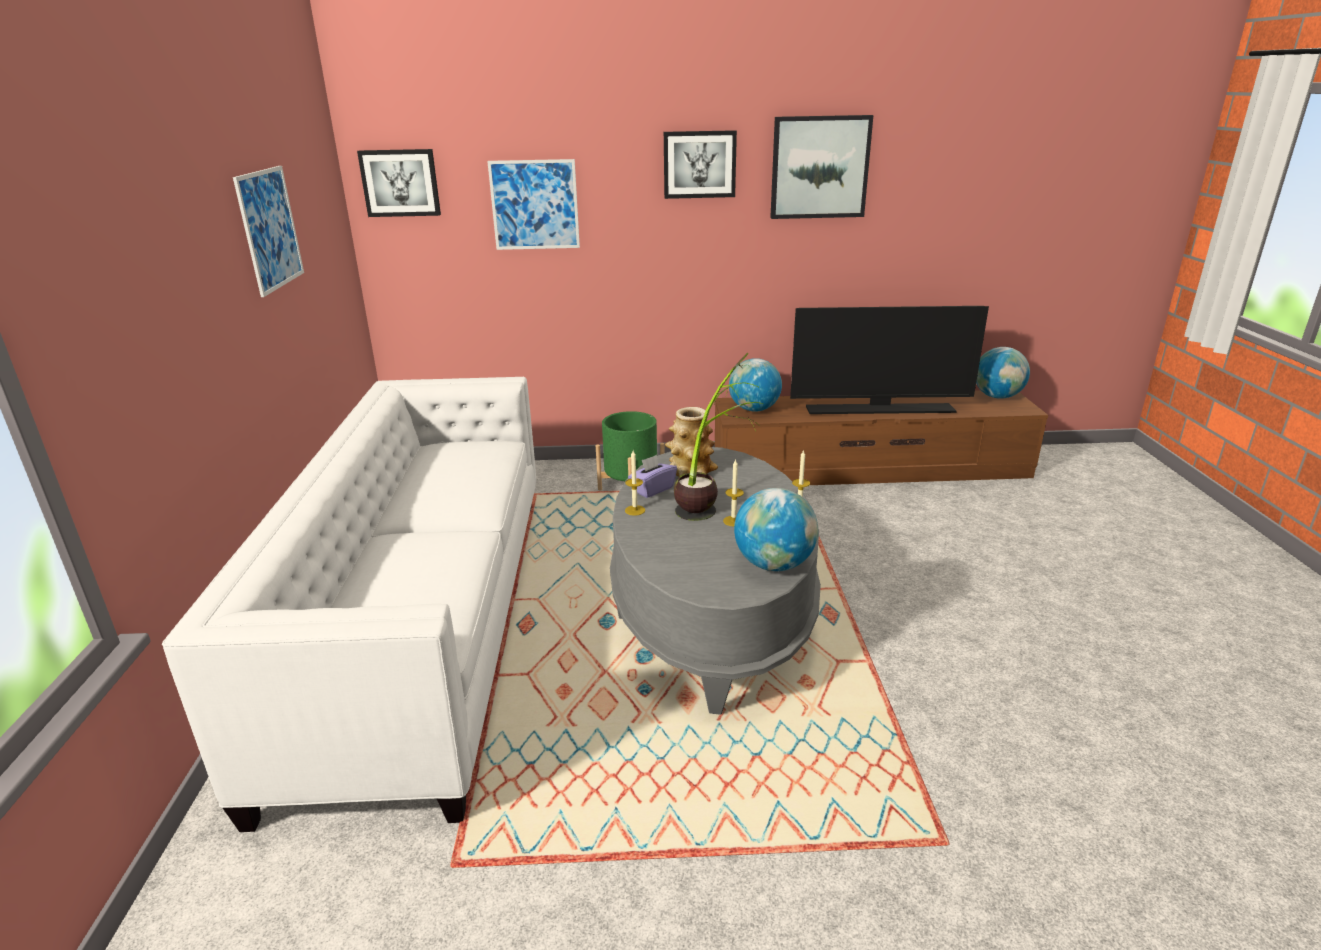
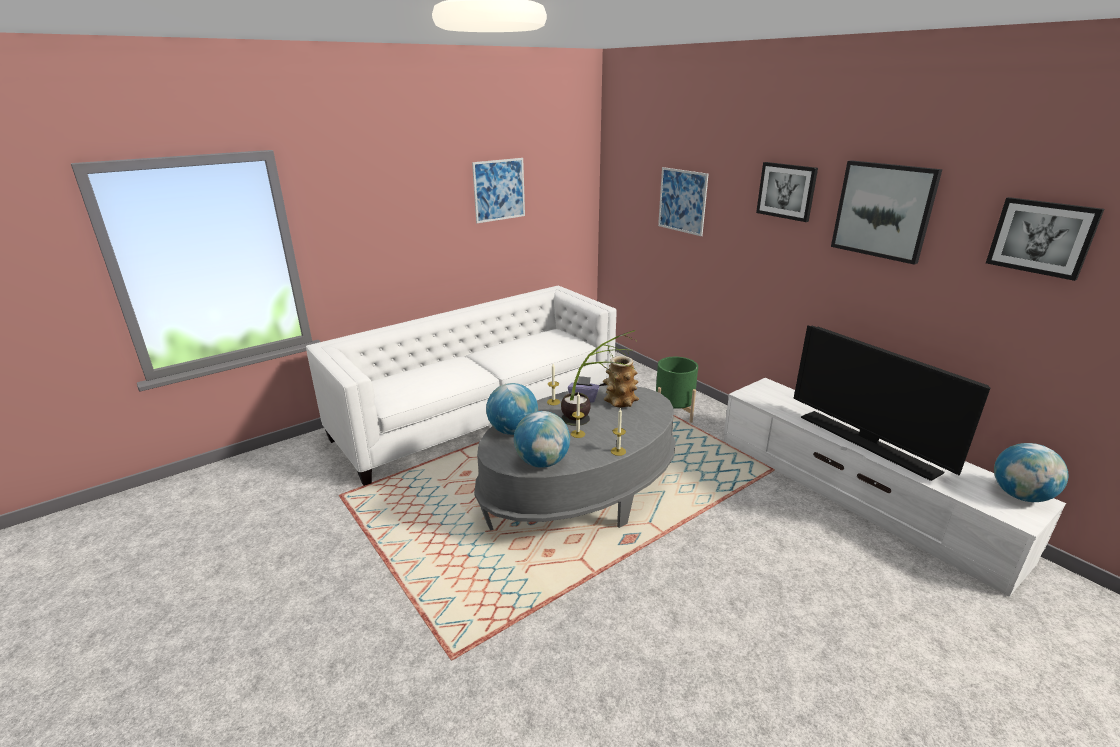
camera: 55 degrees right, 0 degrees up
(400, 183) = (622, 174): picture -> picture (1042, 237)
(754, 409) = (771, 396): globe -> globe (513, 430)
(869, 467) = (859, 493): brown tv stand -> white tv stand

